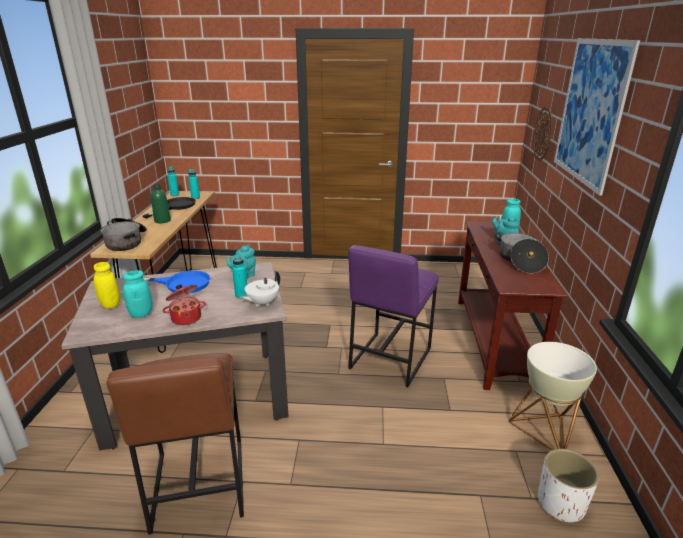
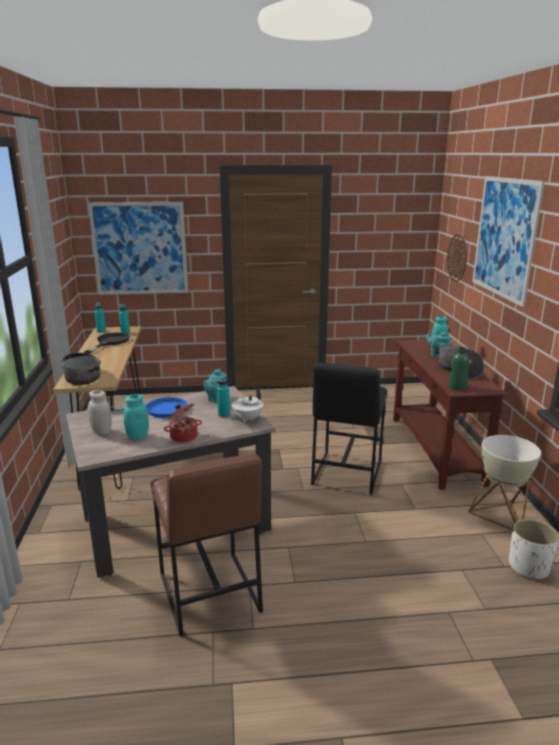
camera: 10 degrees left, 5 degrees down
(110, 305) = (101, 432): yellow jar -> white jar
(162, 221) = (106, 355): green bottle -> green bottle (457, 387)
(218, 114) = (140, 248): none -> picture
(390, 359) = (346, 473): purple chair -> black chair

